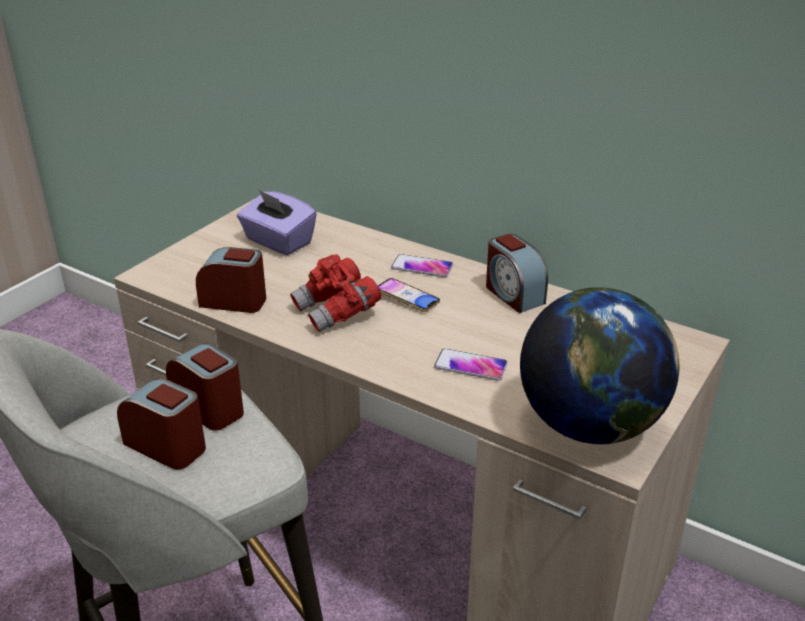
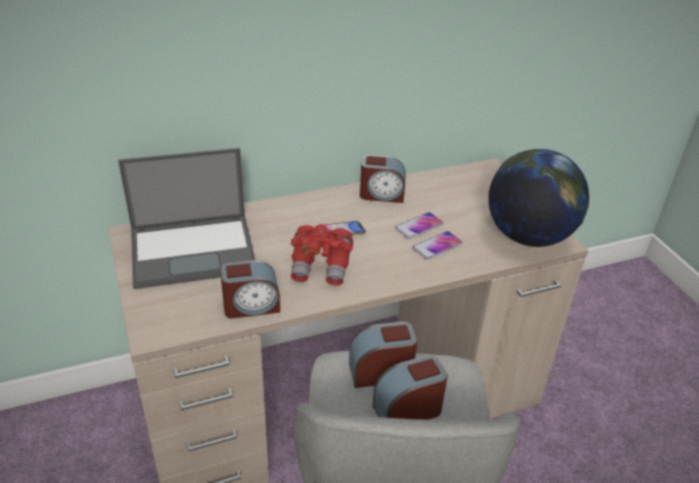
camera: 55 degrees left, 5 degrees up
(234, 301) = (251, 306): alarm clock -> alarm clock turned 150 degrees counterclockwise
(278, 242) = (194, 250): purple tissue box -> laptop
(422, 267) = (310, 209): phone -> phone (419, 226)

